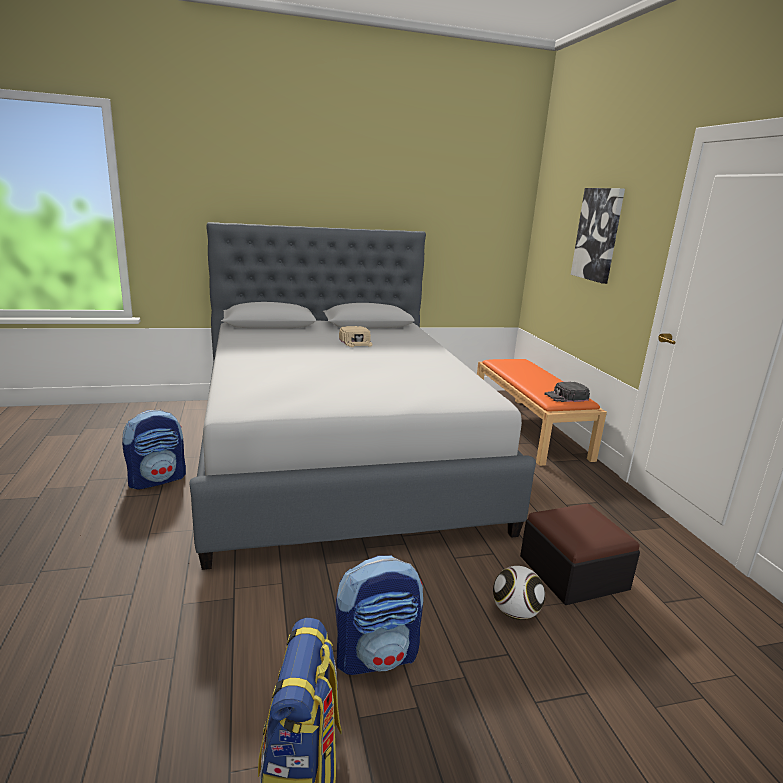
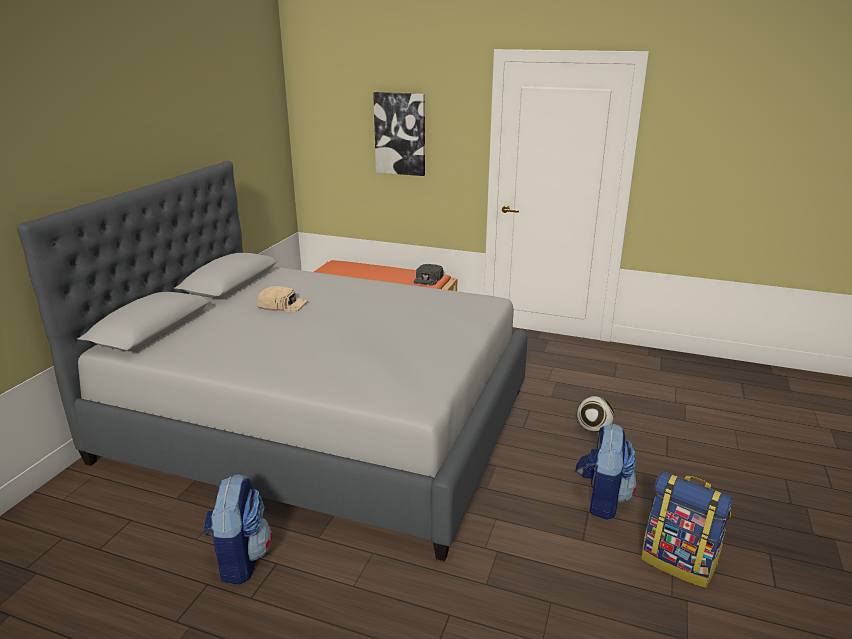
camera: 55 degrees left, 5 degrees up
(573, 573) = (570, 391): ottoman -> none

